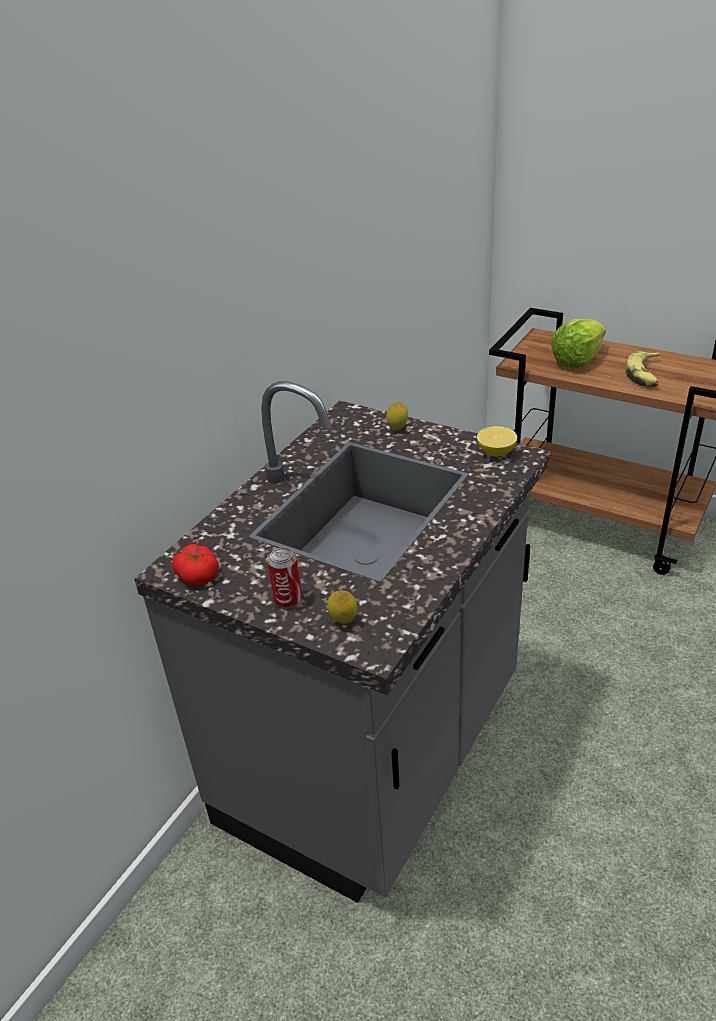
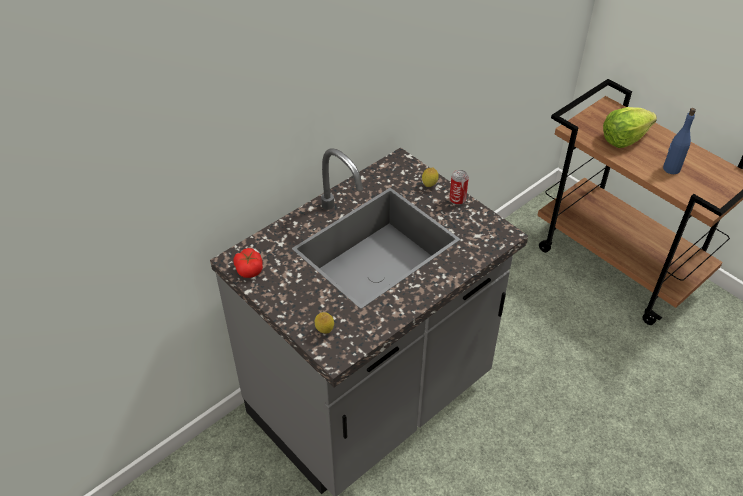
camera: 15 degrees right, 10 degrees up
(288, 599) = (297, 304): can -> can (457, 200)
(496, 452) = (489, 226): lemon -> none
(645, 375) = (671, 169): banana -> blue bottle

